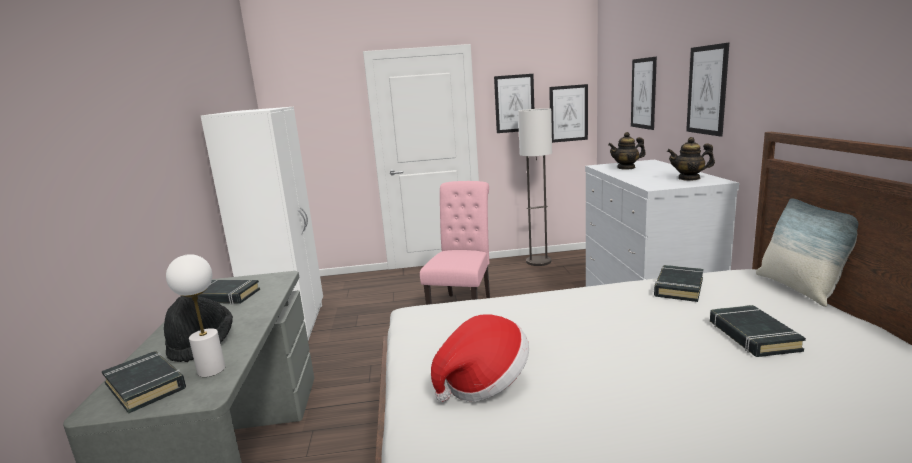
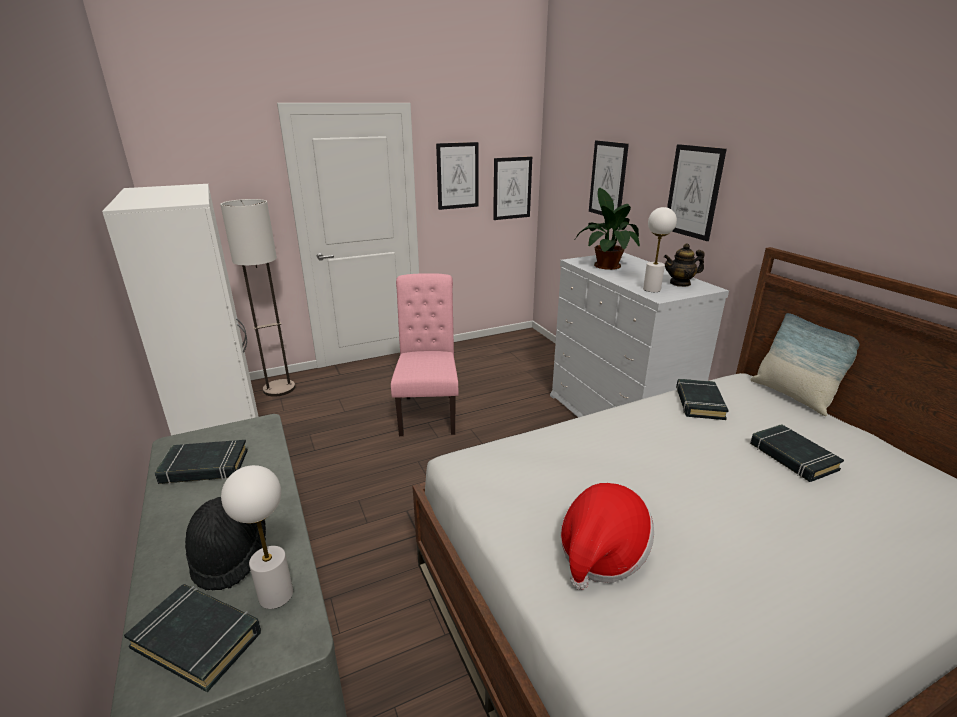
camera: 20 degrees left, 10 degrees up
(538, 261) = (483, 347): floor lamp -> floor lamp (279, 388)
(626, 168) = (606, 265): teapot -> potted plant
(652, 182) = (651, 289): none -> white table lamp

